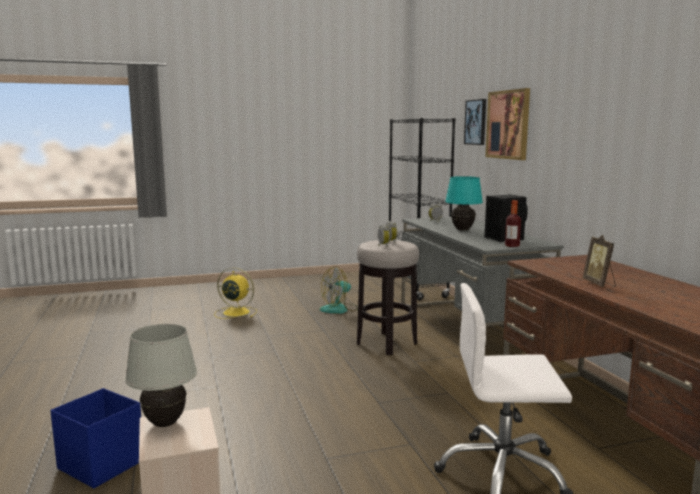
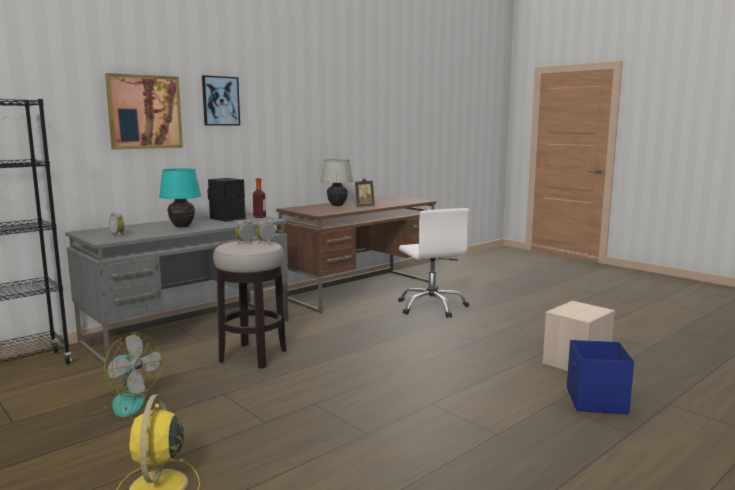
camera: 115 degrees left, 0 degrees up
(165, 423) = (580, 315): white table lamp -> white table lamp (337, 206)
(476, 122) = (70, 107): picture -> picture (220, 101)

